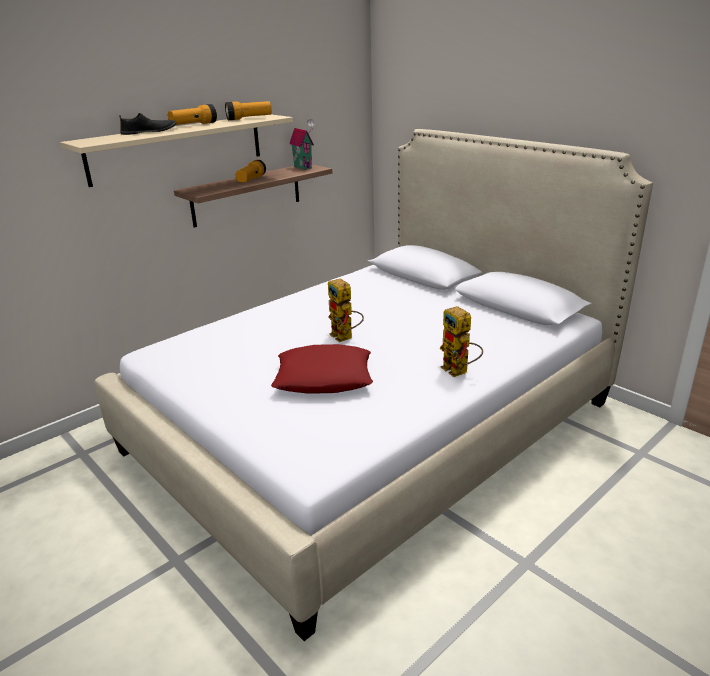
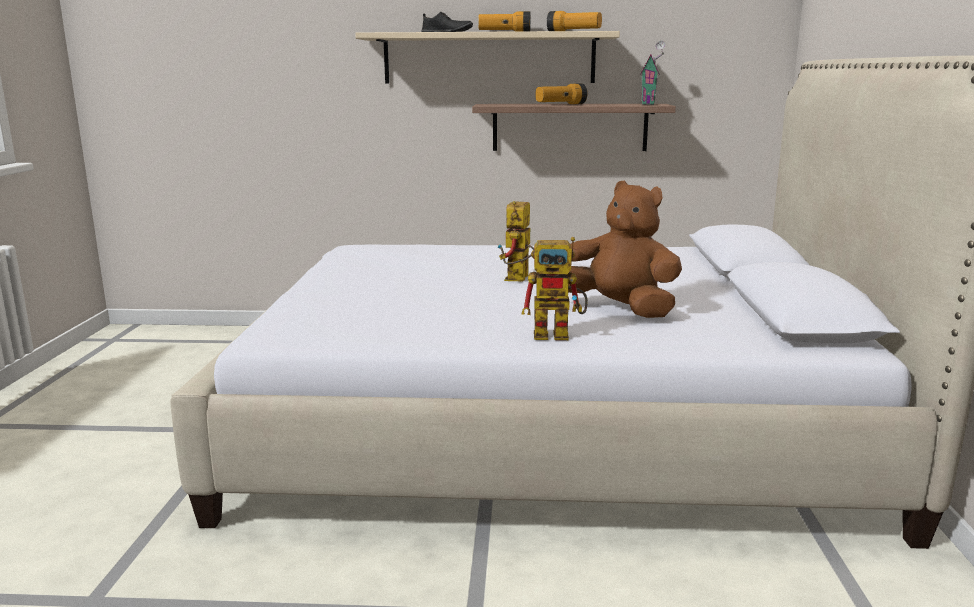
camera: 45 degrees right, 10 degrees down
(323, 378) = (426, 296): red pillow -> none
(442, 337) = (619, 309): none -> brown plush toy
(459, 372) = (559, 334): toy robot -> toy robot turned 105 degrees counterclockwise

